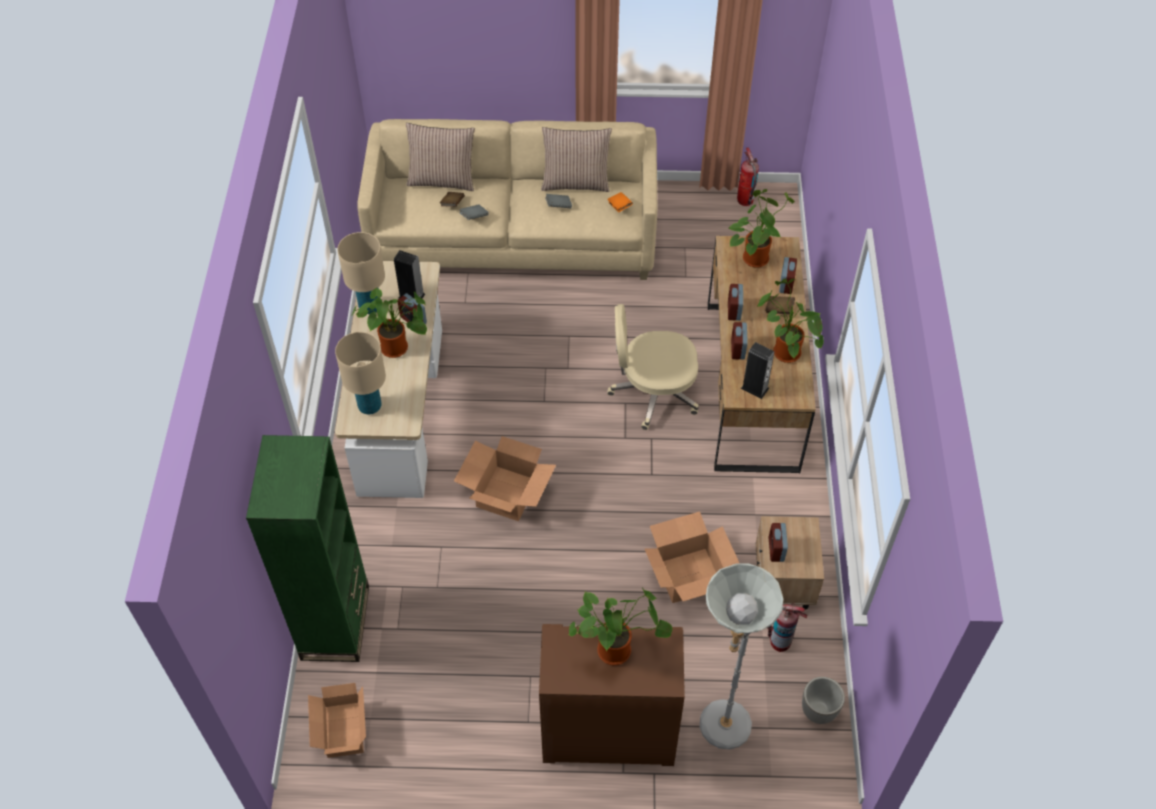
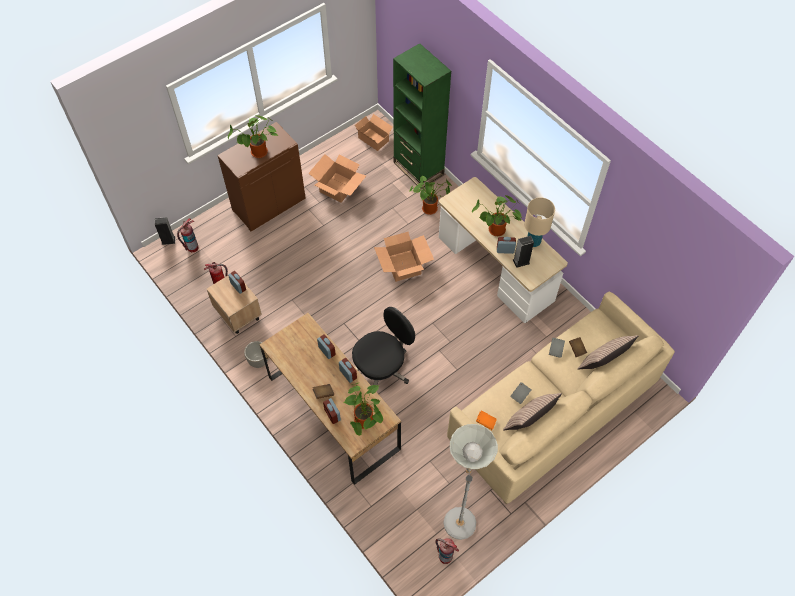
camera: 140 degrees right, 5 degrees up
(370, 406) = (474, 197): beige table lamp -> none
(653, 393) = (382, 368): beige office chair -> black office chair
(688, 575) = (286, 287): cardboard box -> cardboard box (338, 187)
(717, 733) = (222, 233): grey floor lamp -> grey floor lamp (459, 516)
(755, 388) = (300, 334): speaker -> speaker (168, 240)
(782, 741) = (192, 247): none -> fire extinguisher
(783, 352) = (301, 367): potted plant -> potted plant (431, 208)
(818, 711) = (184, 269): planter -> planter (259, 361)

